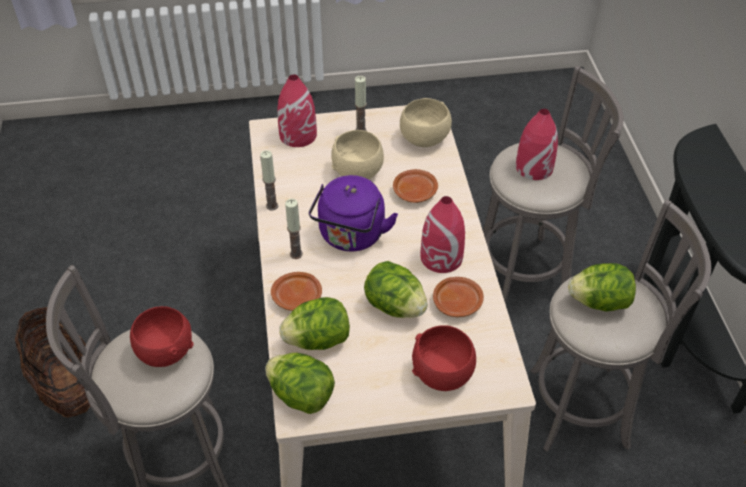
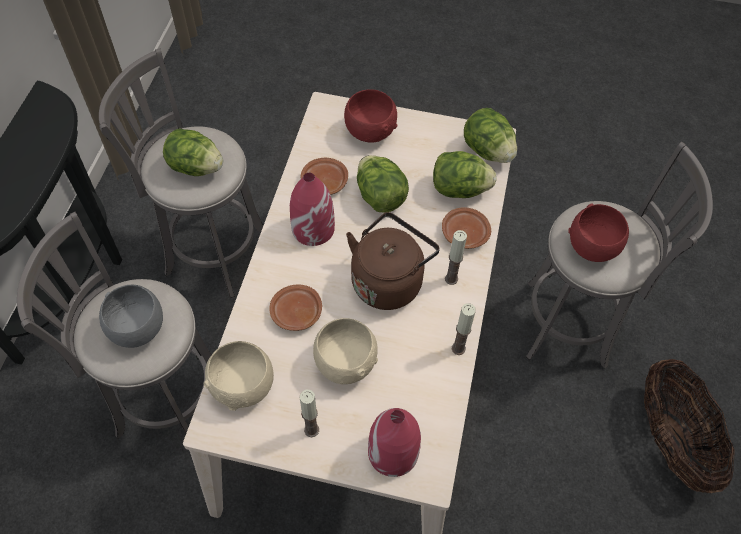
camera: 160 degrees left, 10 degrees up
(351, 236) = (389, 280): purple kettle -> brown kettle
(533, 167) = (138, 329): red vase -> grey bowl

